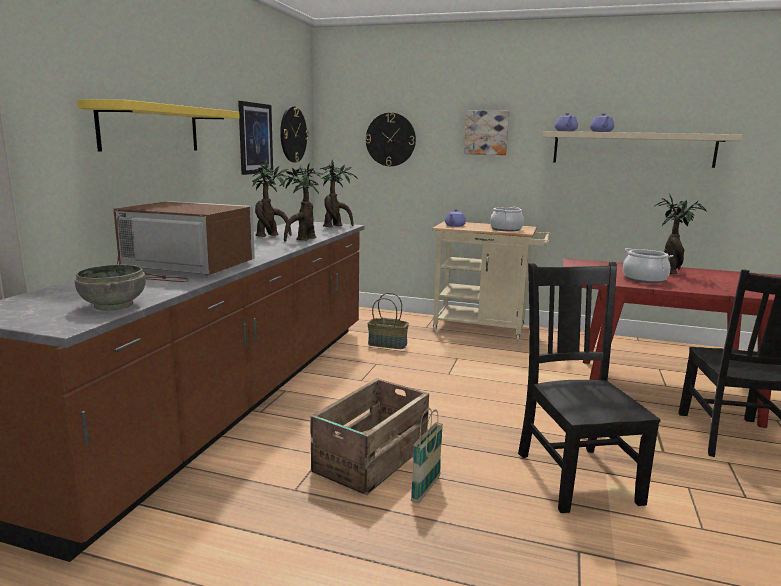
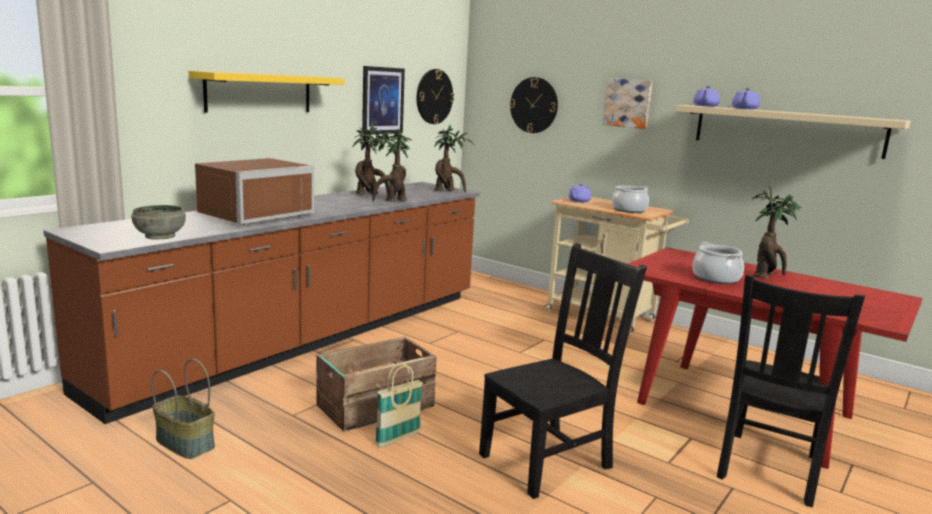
camera: 20 degrees right, 0 degrees up
(183, 267) = (252, 214): brown microwave -> brown microwave turned 90 degrees clockwise
(388, 344) = (487, 316): basket -> basket (186, 443)
(575, 475) = (549, 460): black chair -> black chair turned 45 degrees clockwise

